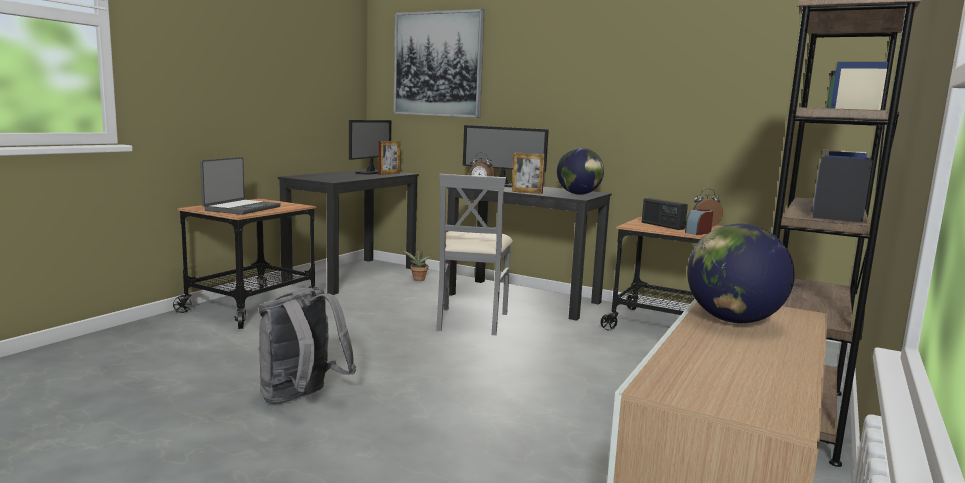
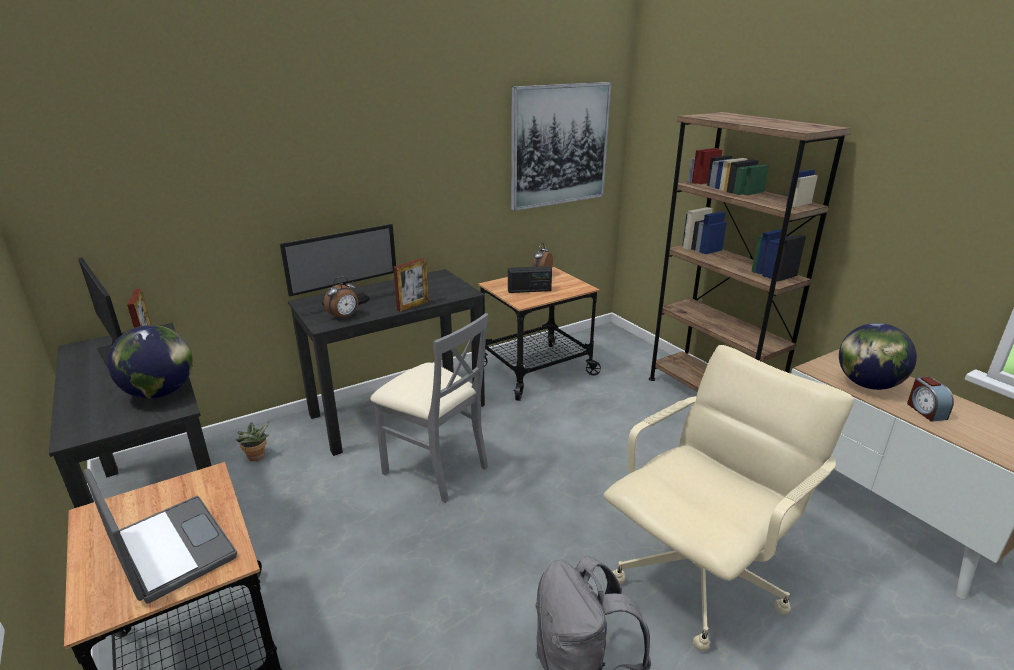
camera: 60 degrees left, 15 degrees up
(438, 64) = (161, 154): picture -> picture (559, 145)
(454, 435) = (700, 577): none -> beige office chair
(578, 194) = (444, 286): globe -> globe (160, 393)
(698, 233) = (567, 288): alarm clock -> alarm clock (925, 411)

